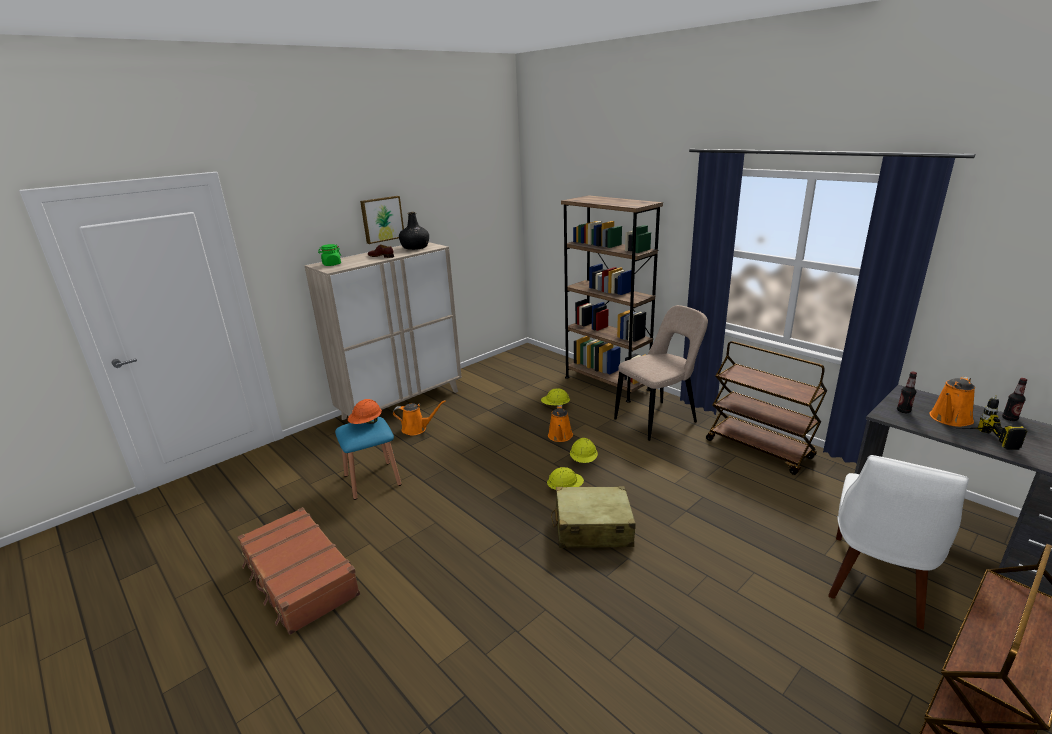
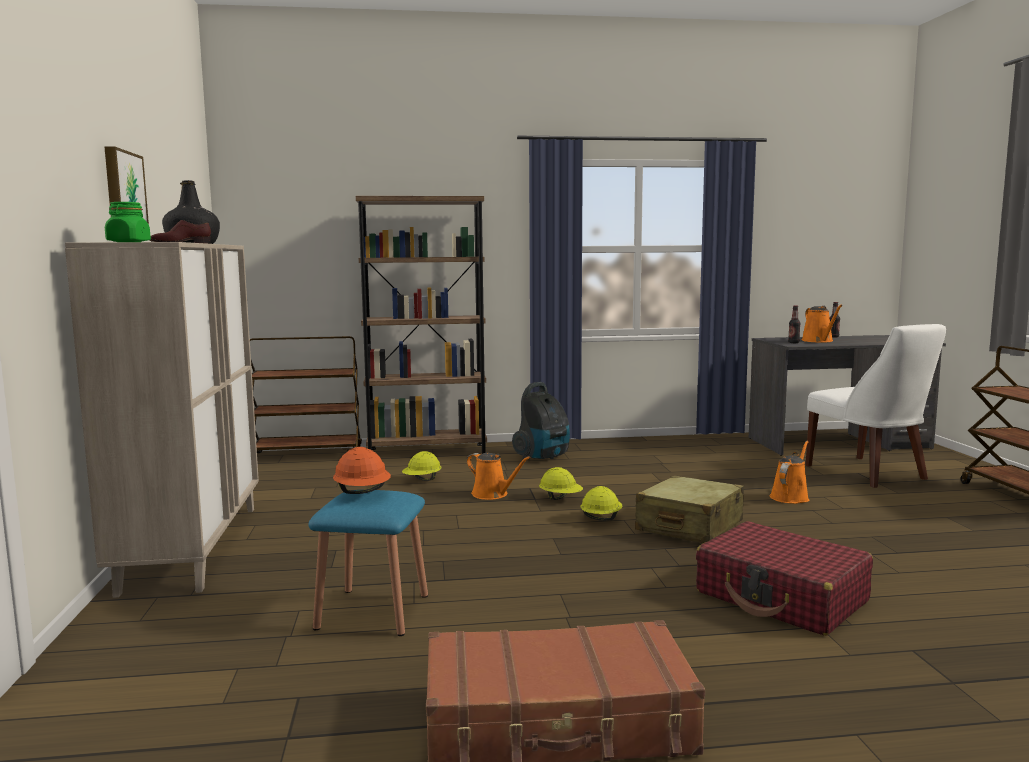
camera: 55 degrees left, 15 degrees down
(417, 429) = (294, 553): orange watering can -> orange watering can (790, 497)
(503, 609) = (782, 597): none -> red suitcase
(658, 419) = (543, 457): beige chair -> vacuum cleaner
(759, 449) = (656, 447): brown cart -> brown cart (307, 455)
(978, 440) = (853, 343): power drill -> none

